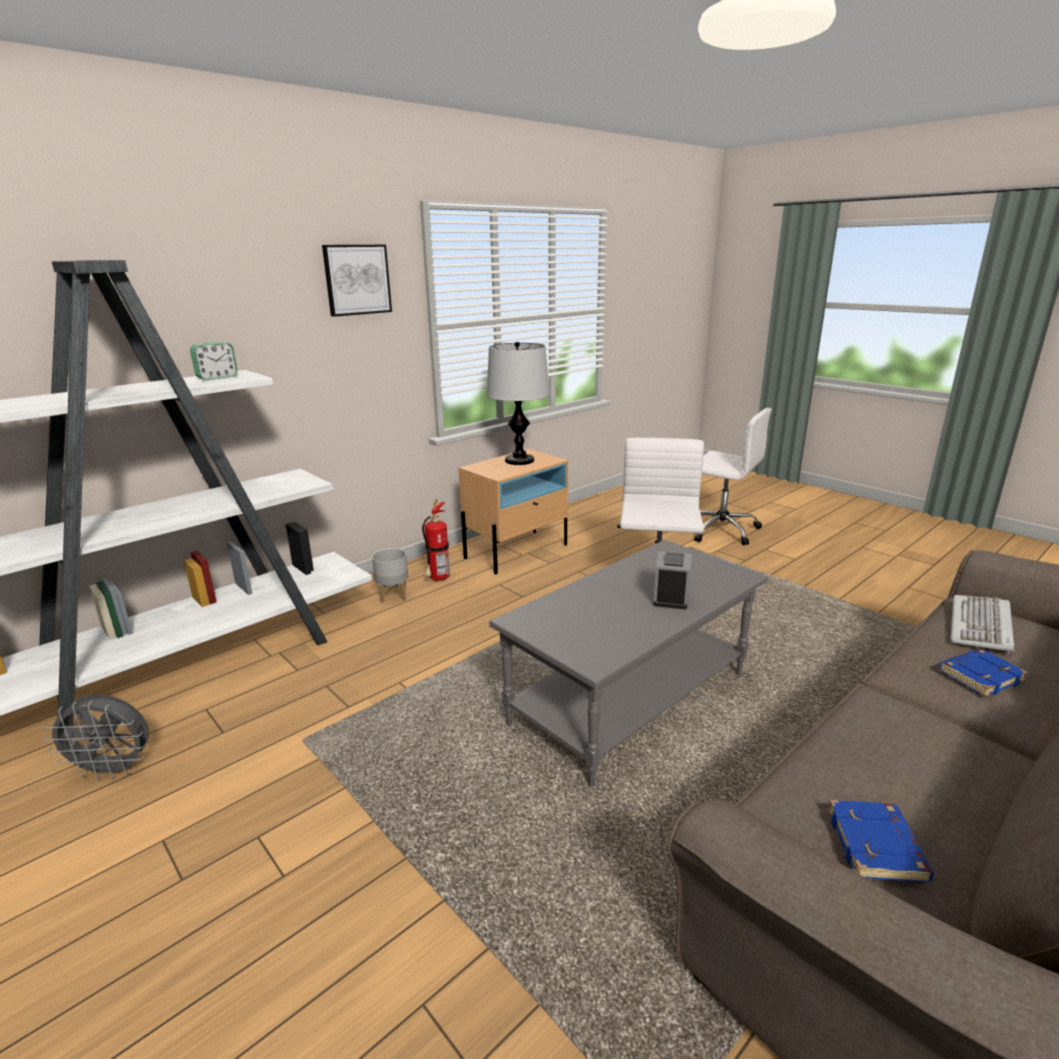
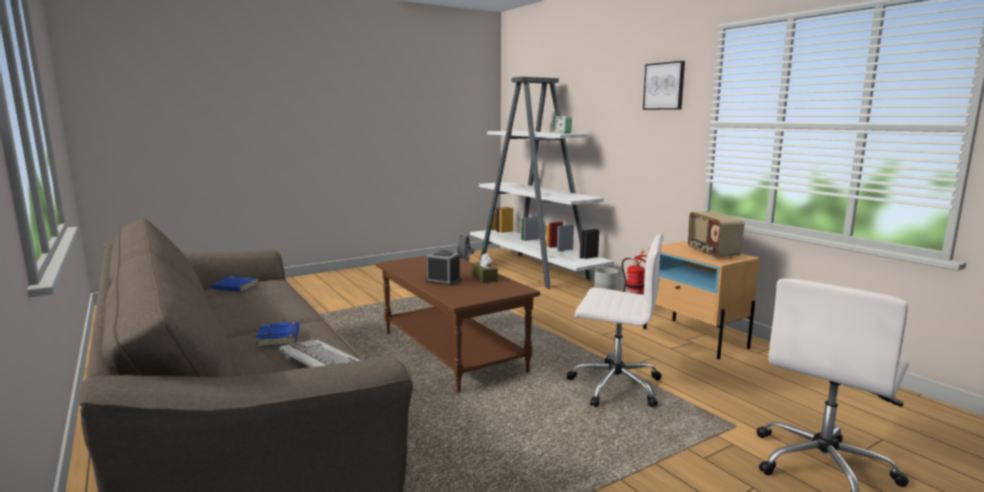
camera: 100 degrees right, 10 degrees down
(519, 460) = (712, 253): table lamp -> radio
(631, 700) = (450, 352): grey coffee table -> brown coffee table
(636, 572) = (484, 278): none -> brown tissue box

